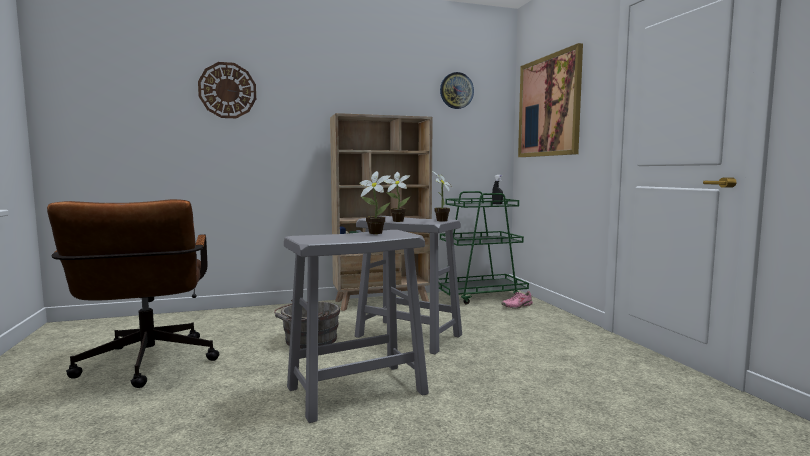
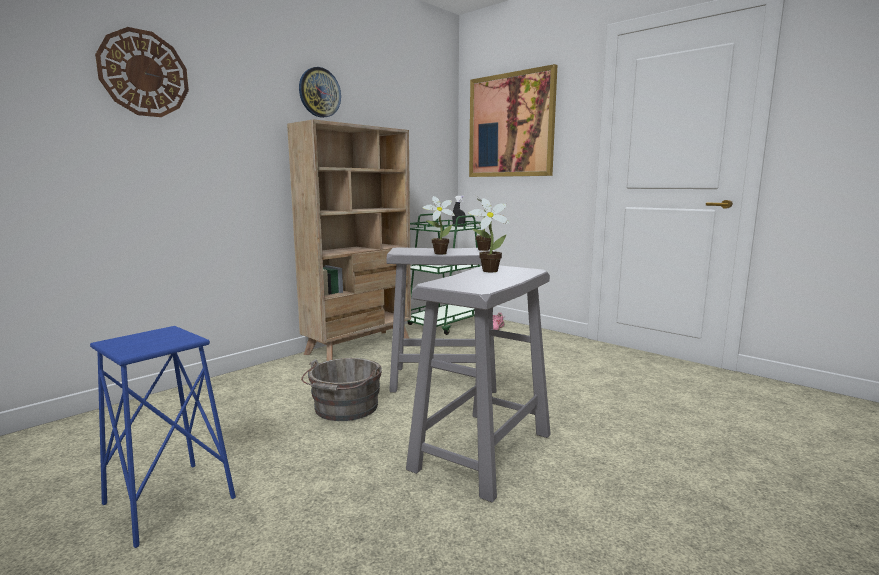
camera: 30 degrees left, 5 degrees up
(146, 367) = (168, 501): brown office chair -> blue stool
(456, 90) = (410, 100): wall clock -> wall clock (319, 92)

